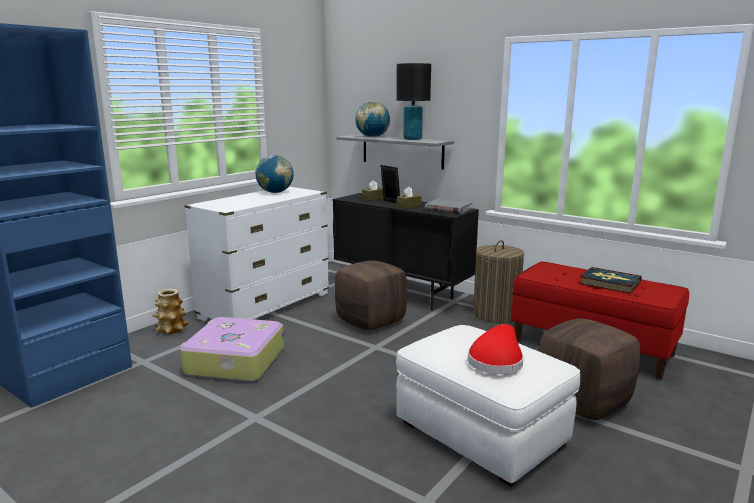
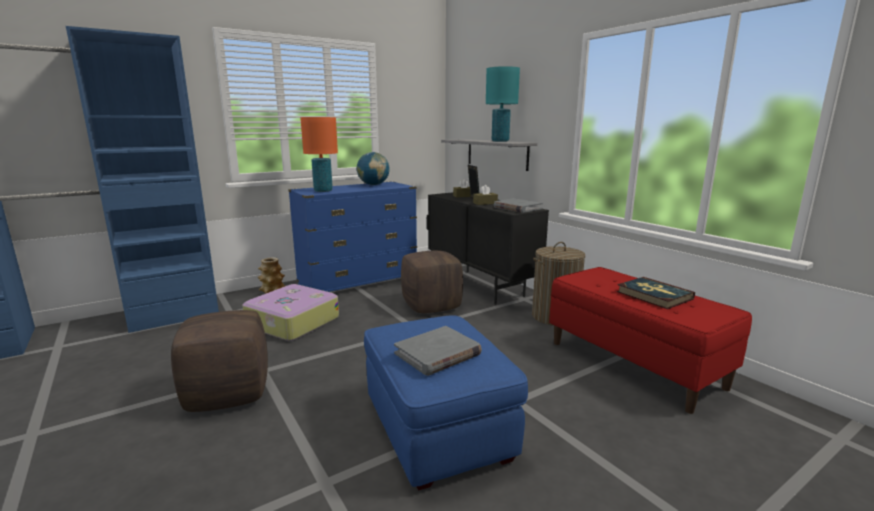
camera: 20 degrees right, 0 degrees up
(233, 204) = (323, 191): none -> orange table lamp
(266, 306) = (358, 282): white dresser -> blue dresser
(372, 137) = (470, 140): globe -> none
(412, 139) = (500, 141): black table lamp -> turquoise table lamp
(480, 433) = (437, 428): white ottoman -> blue ottoman
(496, 361) = (437, 354): red hat -> grey book
(582, 402) = (573, 419): brown ottoman -> brown ottoman (227, 394)

